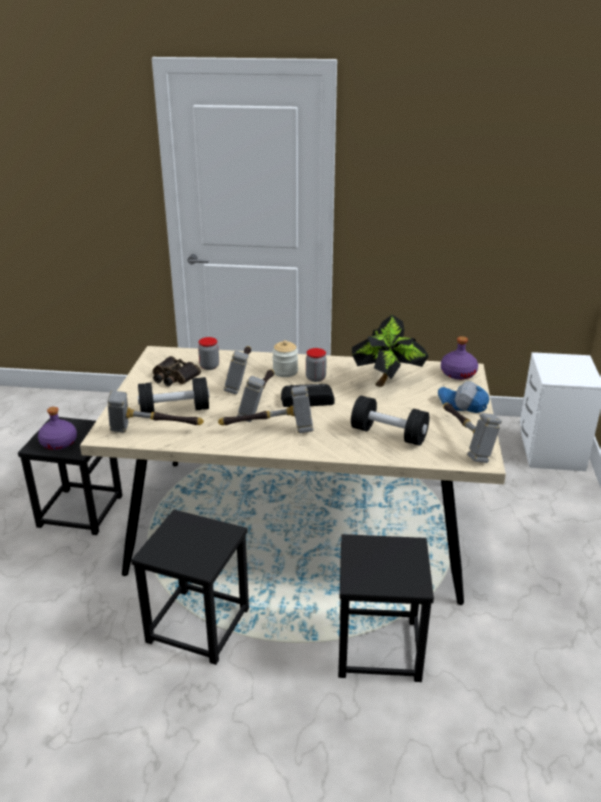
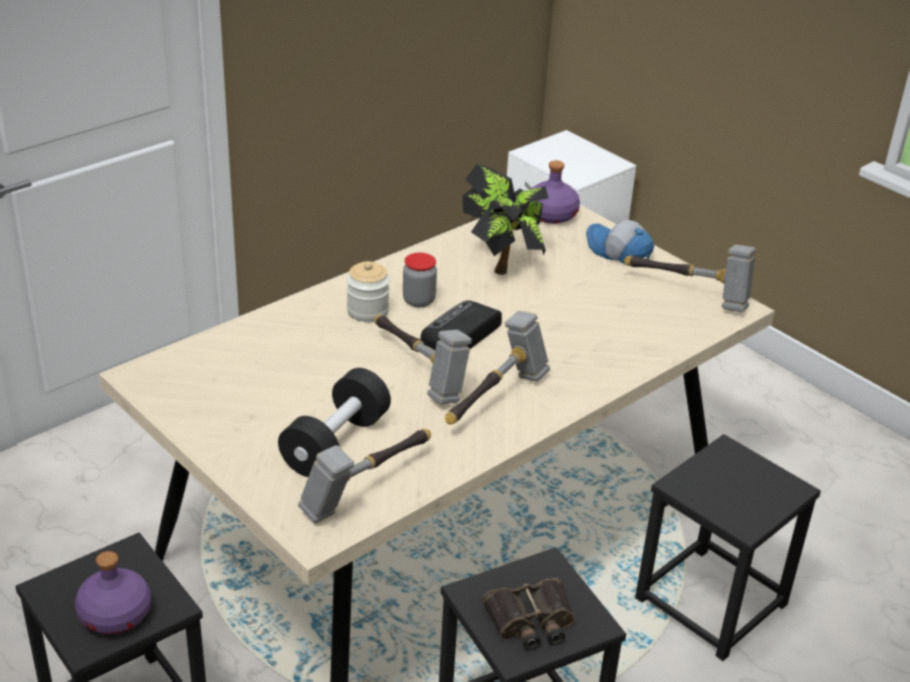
camera: 50 degrees left, 5 degrees up
(173, 377) = (239, 399): binoculars -> binoculars (531, 622)
(209, 366) = (257, 356): jar -> none
(241, 377) = (330, 349): hammer -> none
(389, 434) = (615, 328): black dumbbell -> none
(462, 404) = (618, 252): cap -> cap turned 60 degrees clockwise

